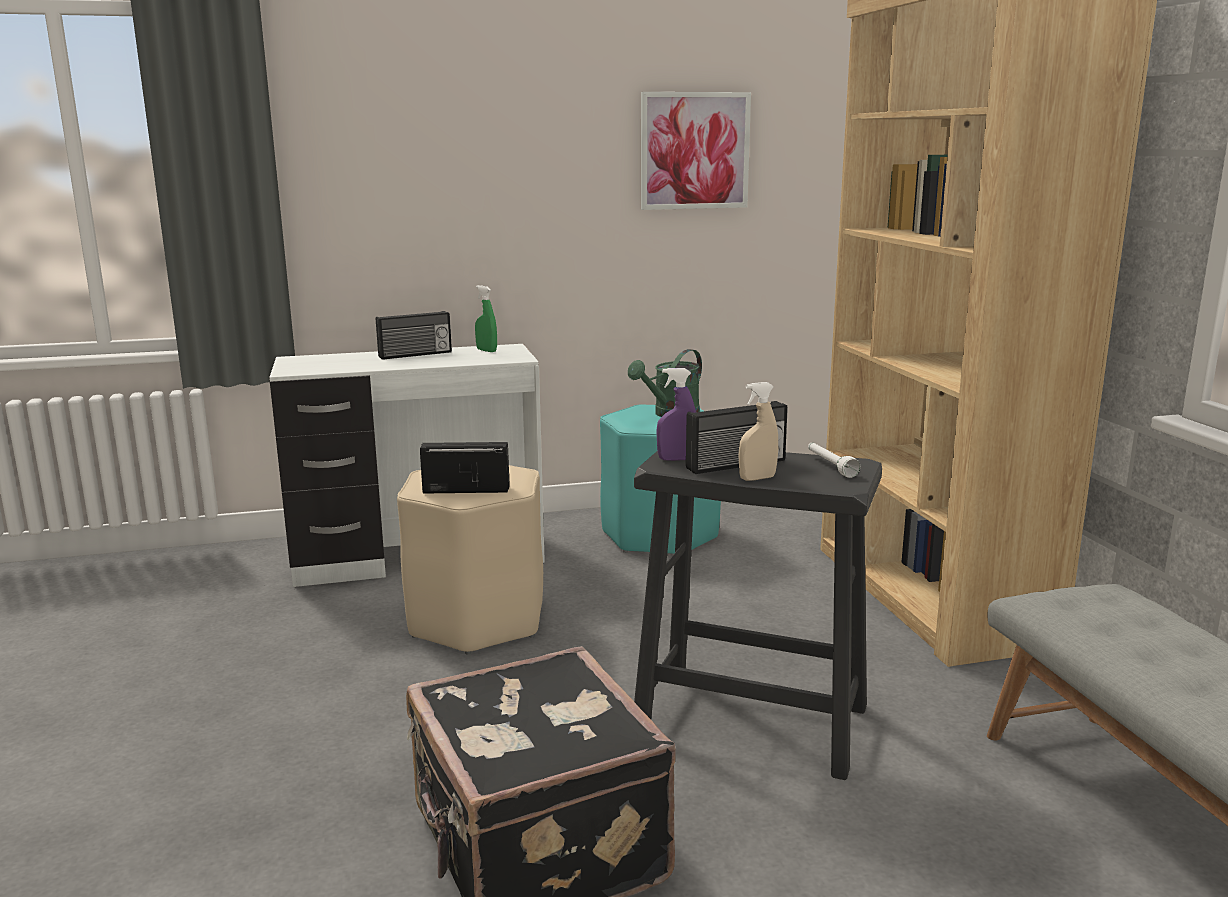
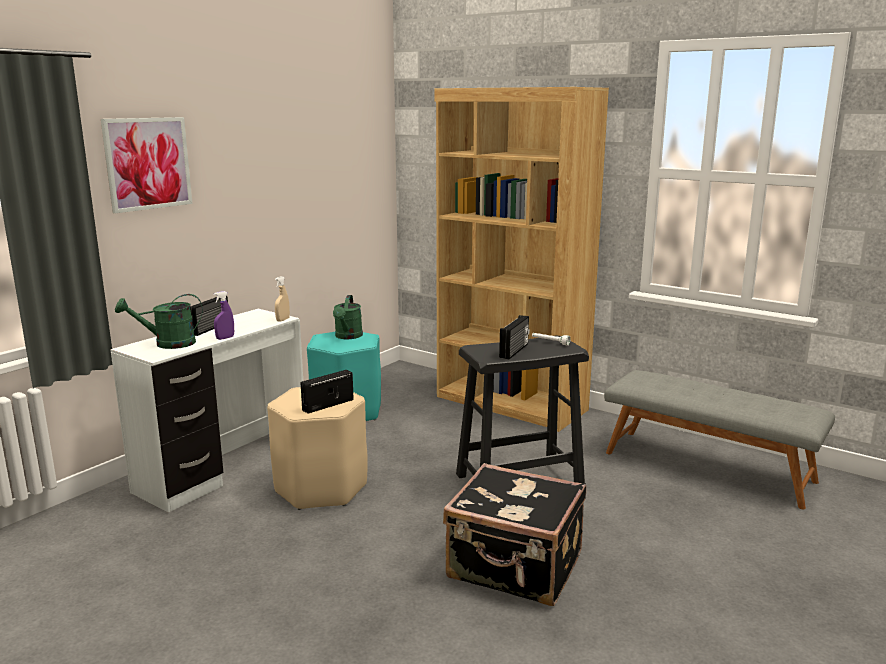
camera: 40 degrees left, 0 degrees up
(333, 362) = (167, 344): none -> green watering can
(486, 350) = (249, 317): green spray bottle -> none
(676, 459) = (486, 354): purple spray bottle -> purple spray bottle (225, 338)
(694, 151) = (321, 172): picture -> picture (148, 163)
(757, 478) = (535, 355): beige spray bottle -> beige spray bottle (283, 320)

